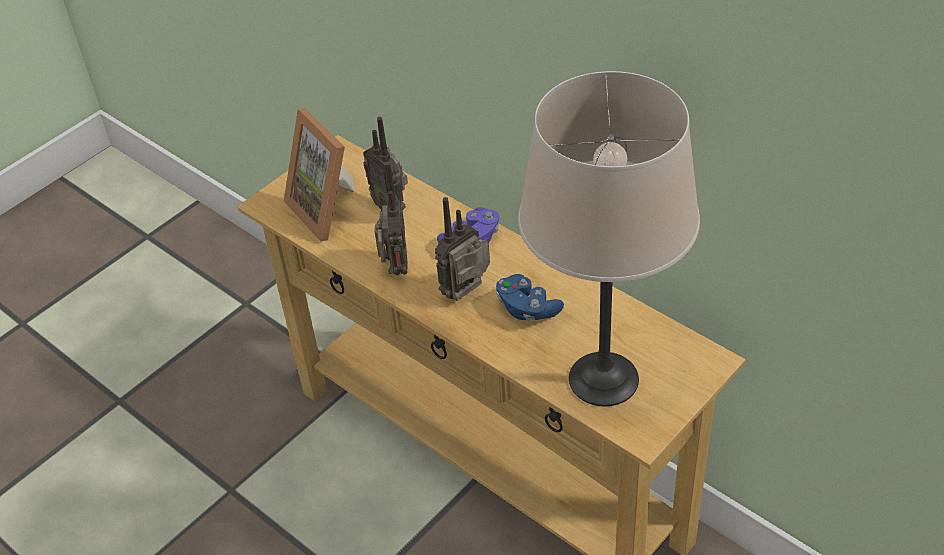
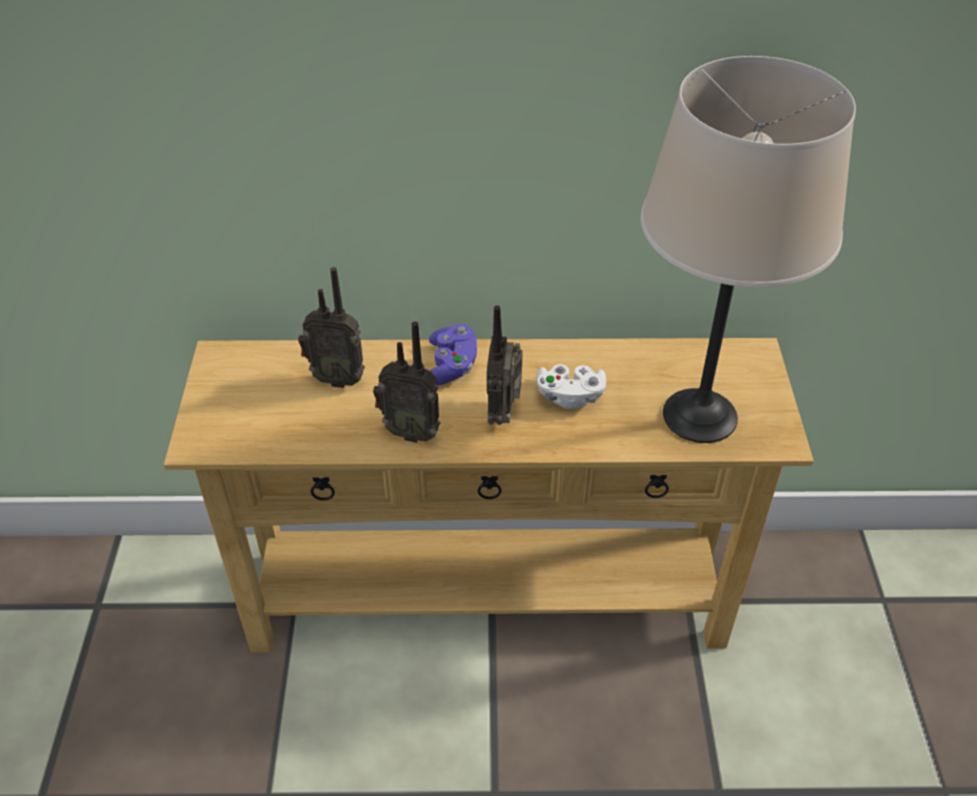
camera: 45 degrees left, 0 degrees up
(329, 209) = (274, 412): picture frame -> none
(395, 270) = (411, 431): radio -> radio turned 150 degrees clockwise
(527, 309) = (570, 396): blue game controller -> white game controller

